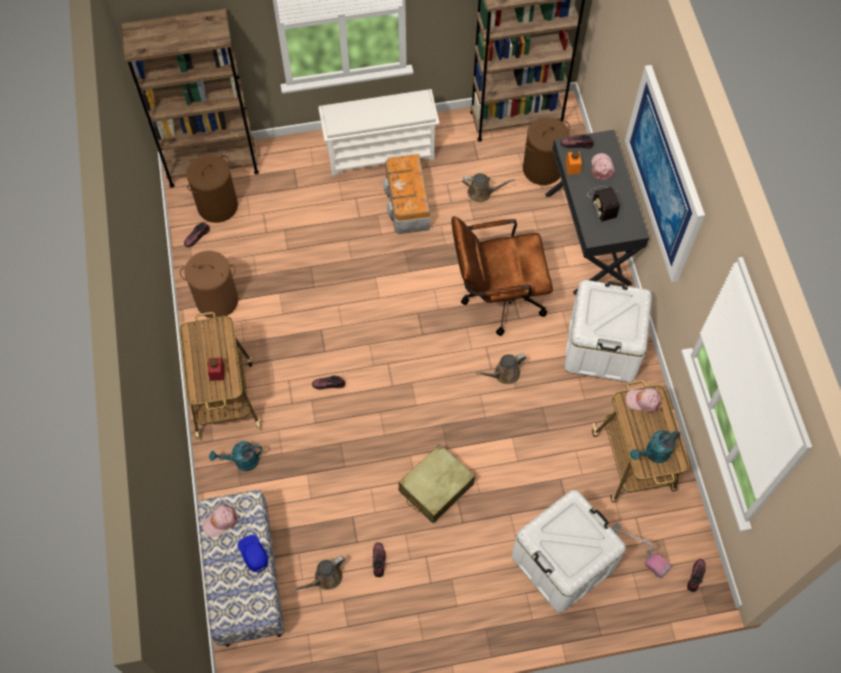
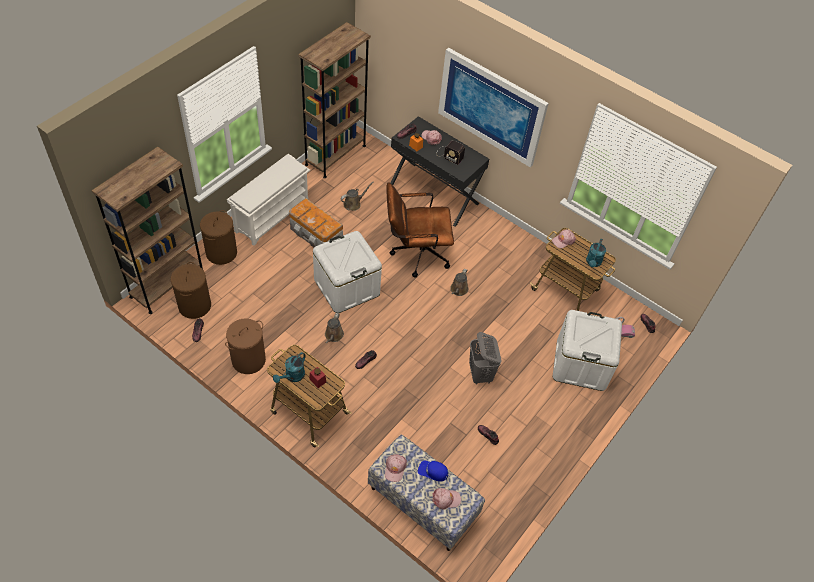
camera: 45 degrees left, 10 degrees down
(239, 592) = (446, 499): none -> pink cap
(242, 461) = (355, 440): turquoise watering can -> turquoise watering can (292, 376)
(325, 578) = (468, 467): brown watering can -> brown watering can (333, 336)
(435, 487) = (480, 374): beige suitcase -> grey laundry basket
(496, 297) = (415, 253): brown office chair -> brown office chair turned 45 degrees clockwise
(542, 169) = (375, 172): brown laundry basket -> brown laundry basket (221, 252)
(602, 347) = (495, 243): white storage box -> white storage box (346, 287)

